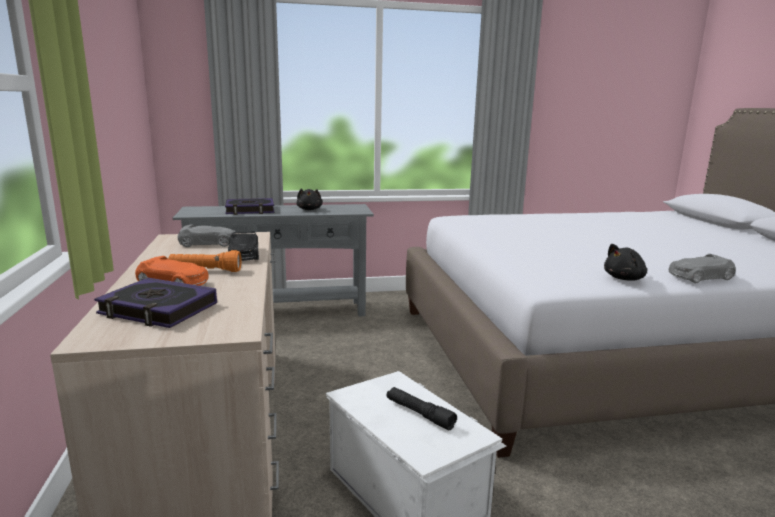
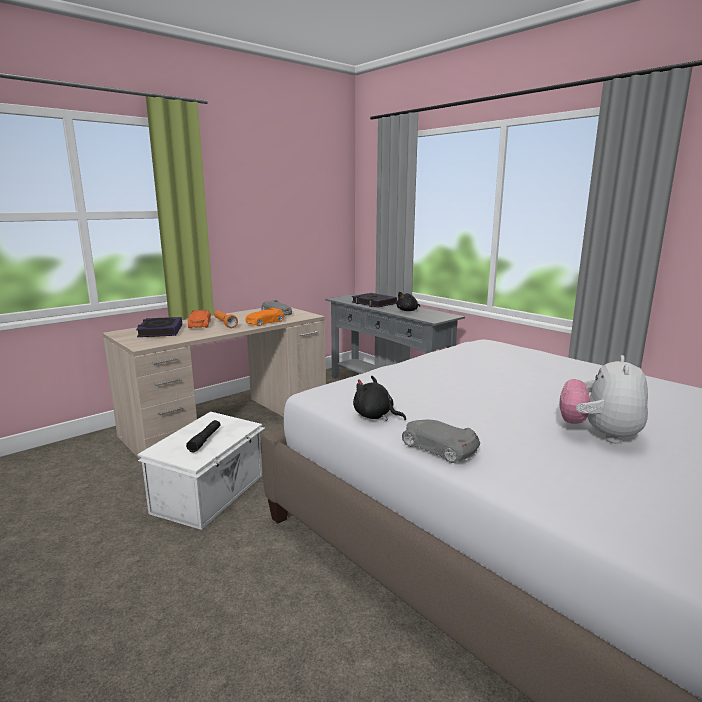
camera: 60 degrees right, 0 degrees up
(244, 254) = (264, 322): black toy car -> orange toy car
(678, 243) = (599, 435): none -> plush toy

